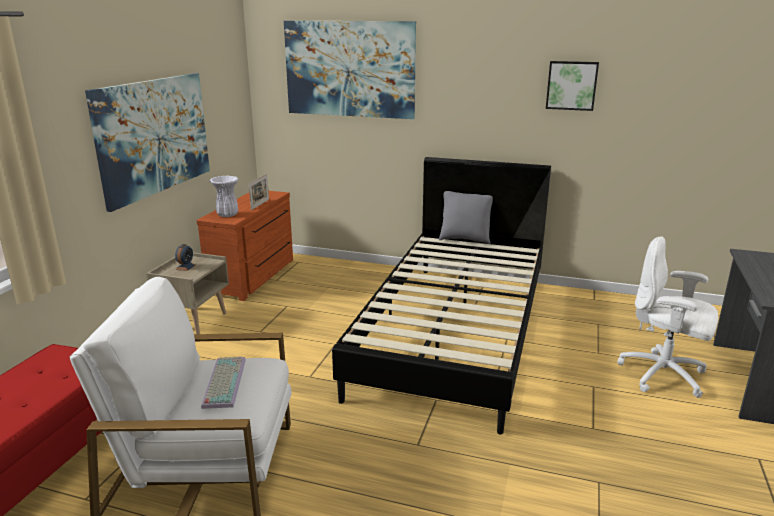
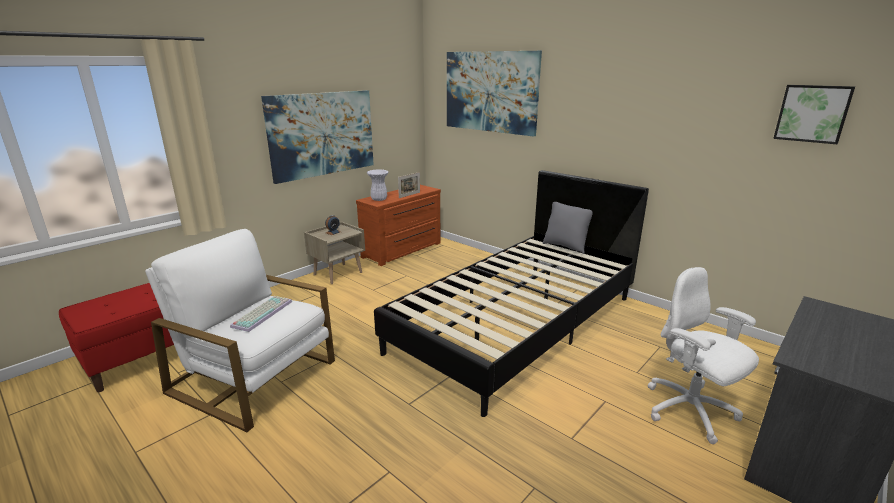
camera: 25 degrees right, 0 degrees up
(571, 85) = (674, 111): picture -> picture (812, 113)

